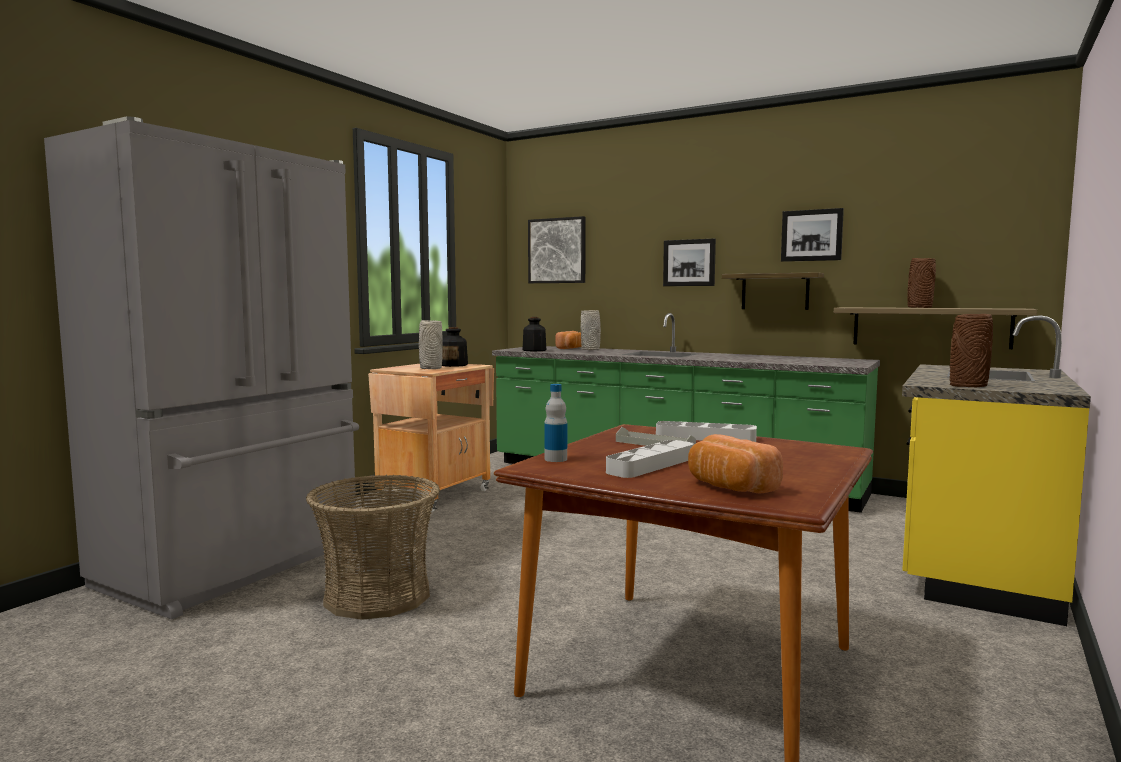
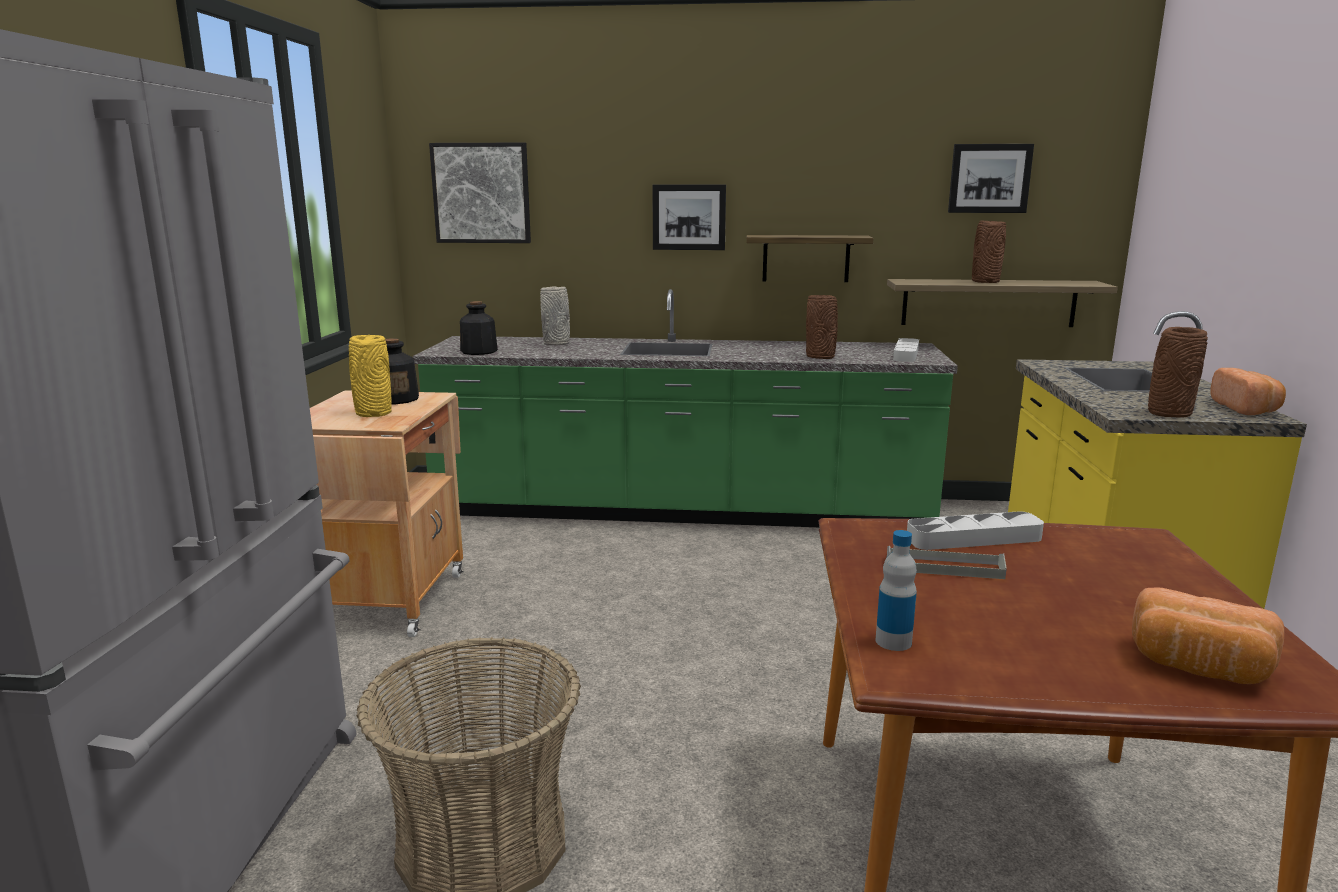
camera: 25 degrees left, 10 degrees up
(430, 368) = (373, 413): grey vase -> yellow vase
(571, 348) = (523, 341): bread -> bread (1246, 409)
(651, 465) = (1029, 629): grey tray -> grey tray (906, 354)
(764, 360) = (821, 357): none -> brown vase
(812, 235) = (854, 185): picture -> picture (989, 178)

